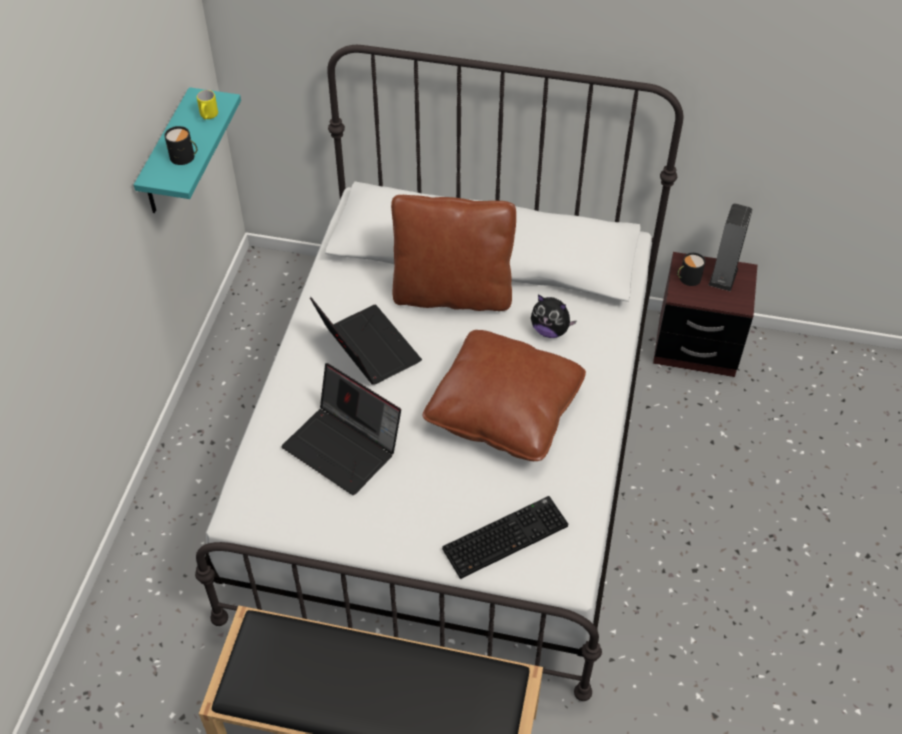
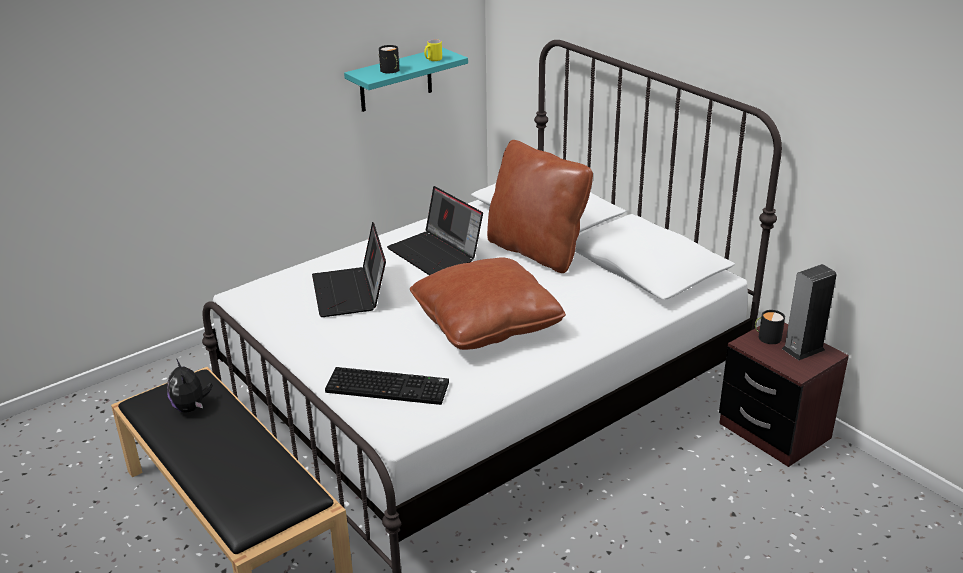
camera: 40 degrees right, 20 degrees down
(366, 348) = (436, 253): laptop -> laptop turned 135 degrees clockwise
(550, 330) = (583, 298): plush toy -> plush toy (191, 407)

